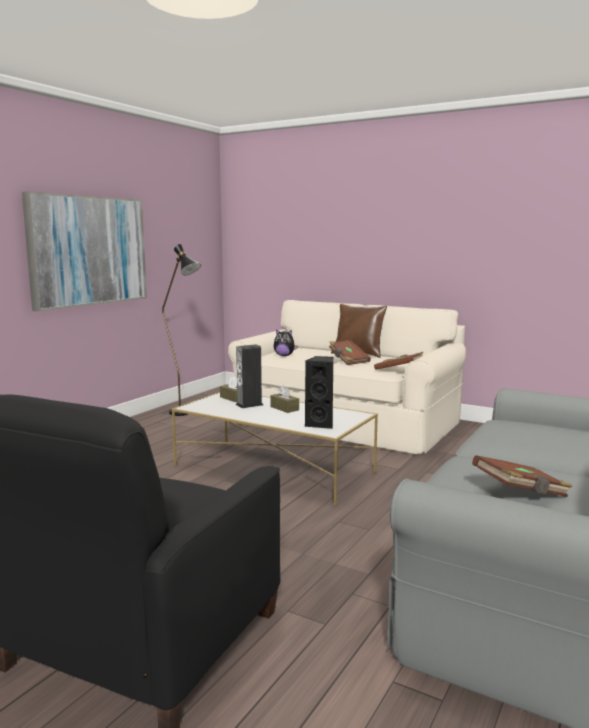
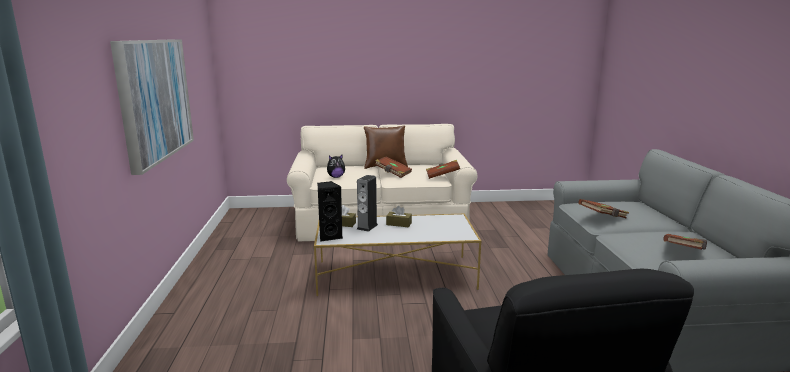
camera: 35 degrees left, 5 degrees up
(185, 414) = (242, 245): black floor lamp -> none
(321, 424) = (449, 231): black speaker -> black speaker (329, 236)
(500, 438) = (603, 217): none -> brown book

